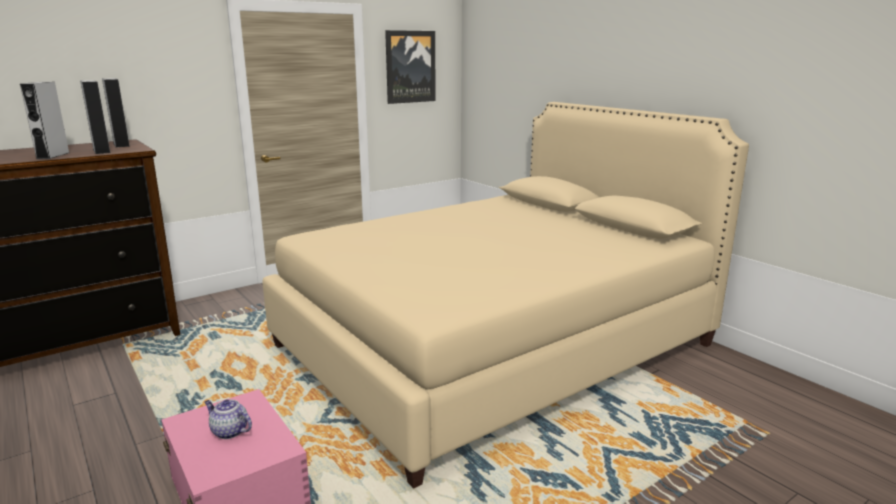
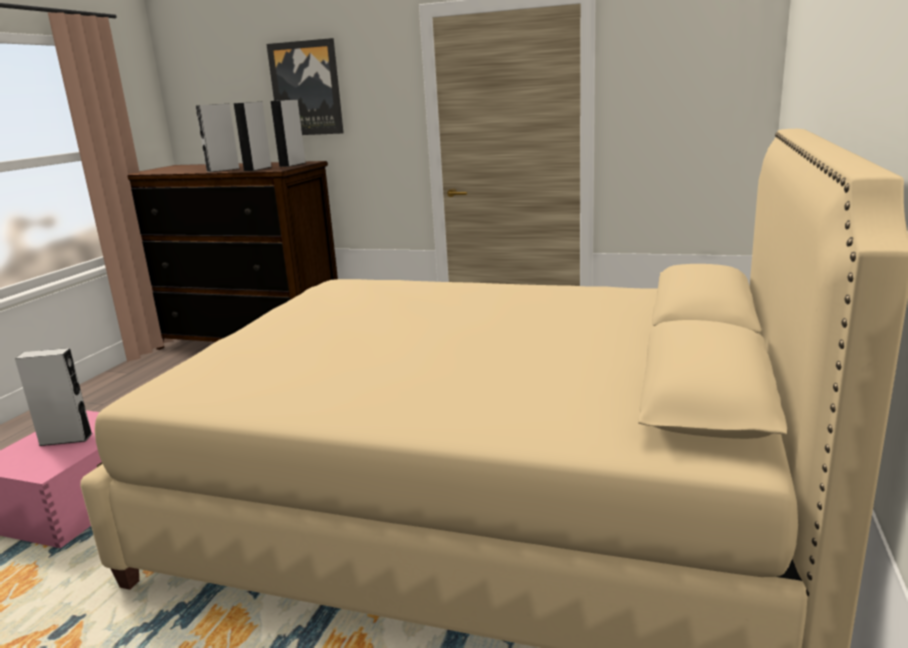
camera: 55 degrees right, 0 degrees up
(229, 431) = (66, 439): teapot -> grey speaker
(410, 67) = (674, 74): picture -> picture (306, 88)

